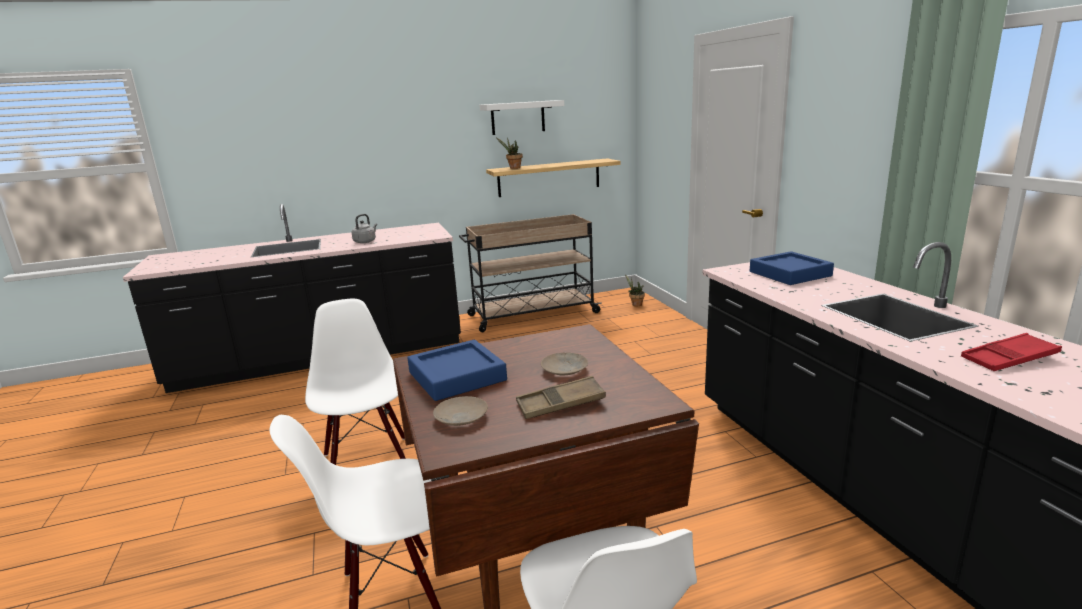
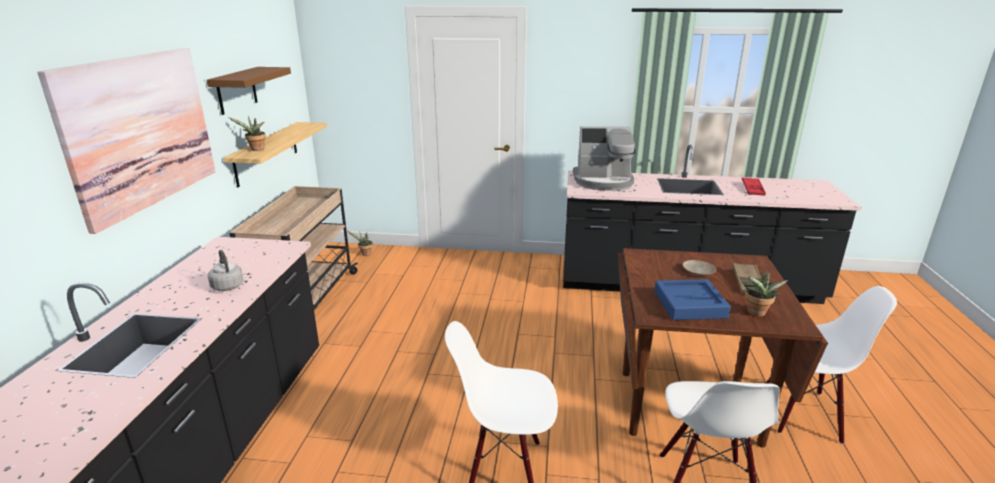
camera: 65 degrees left, 5 degrees up
(398, 133) = (140, 131): none -> picture
(461, 417) = (756, 314): beige plate -> potted plant
(518, 117) = (236, 90): white shelf -> brown shelf
(790, 274) = (603, 181): blue tray -> coffee machine

